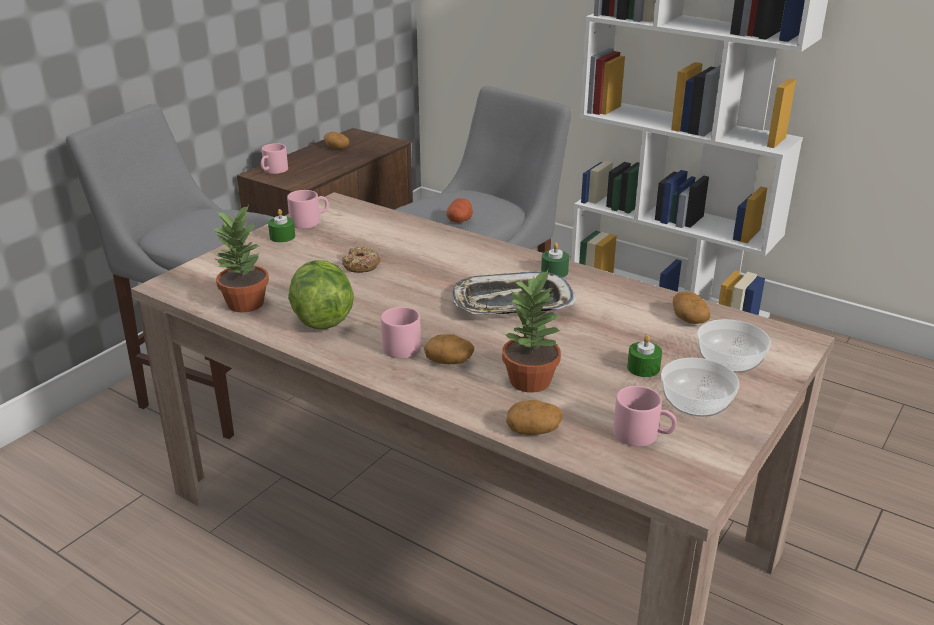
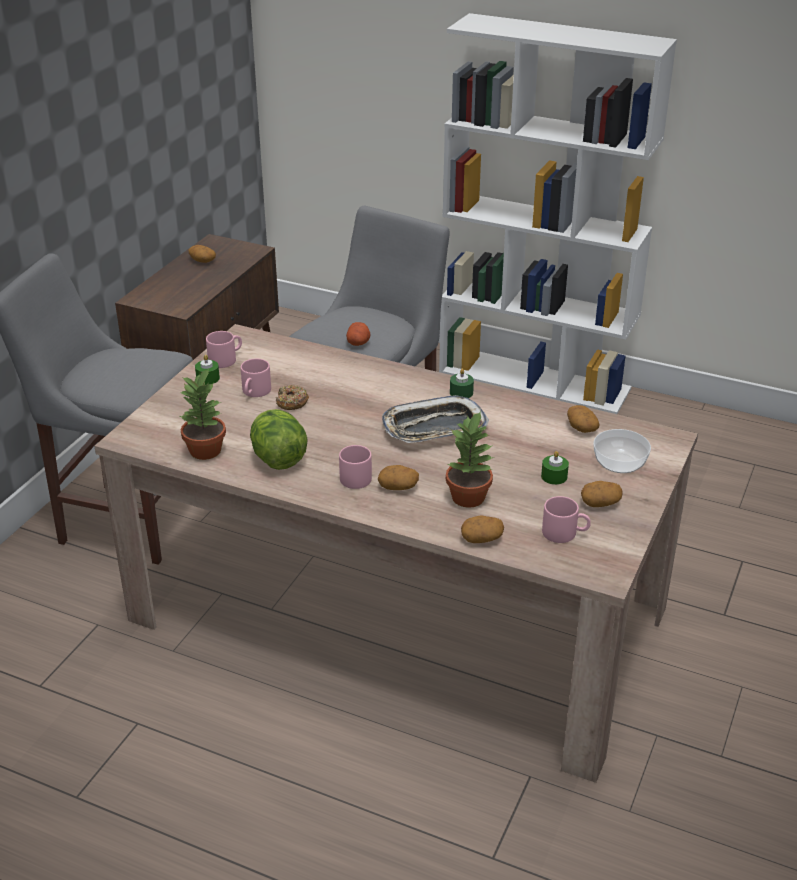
camera: 10 degrees left, 5 degrees up
(273, 171) = (150, 295): pink mug -> pink mug (255, 392)
(697, 403) = (600, 502): bowl -> potato

